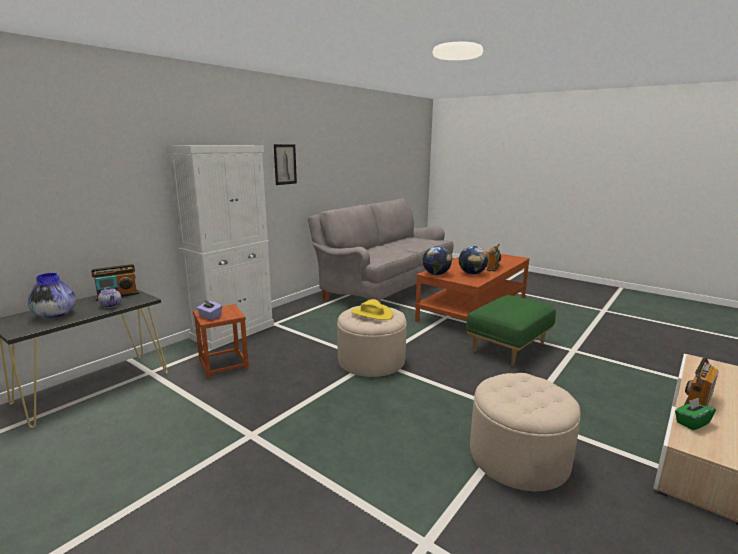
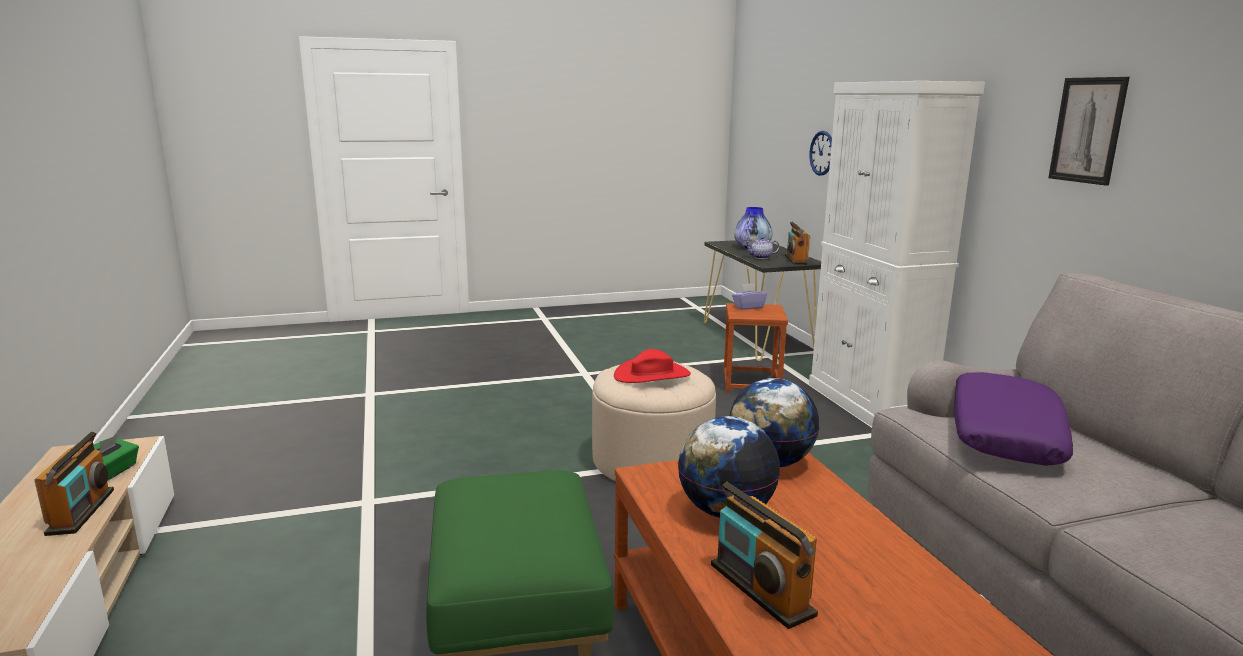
camera: 125 degrees right, 0 degrees up
(81, 205) = (822, 153): none -> wall clock
(372, 314) = (652, 375): yellow hat -> red hat
(378, 254) = (1003, 434): none -> purple pillow
(518, 457) = (340, 460): beige ottoman -> none

